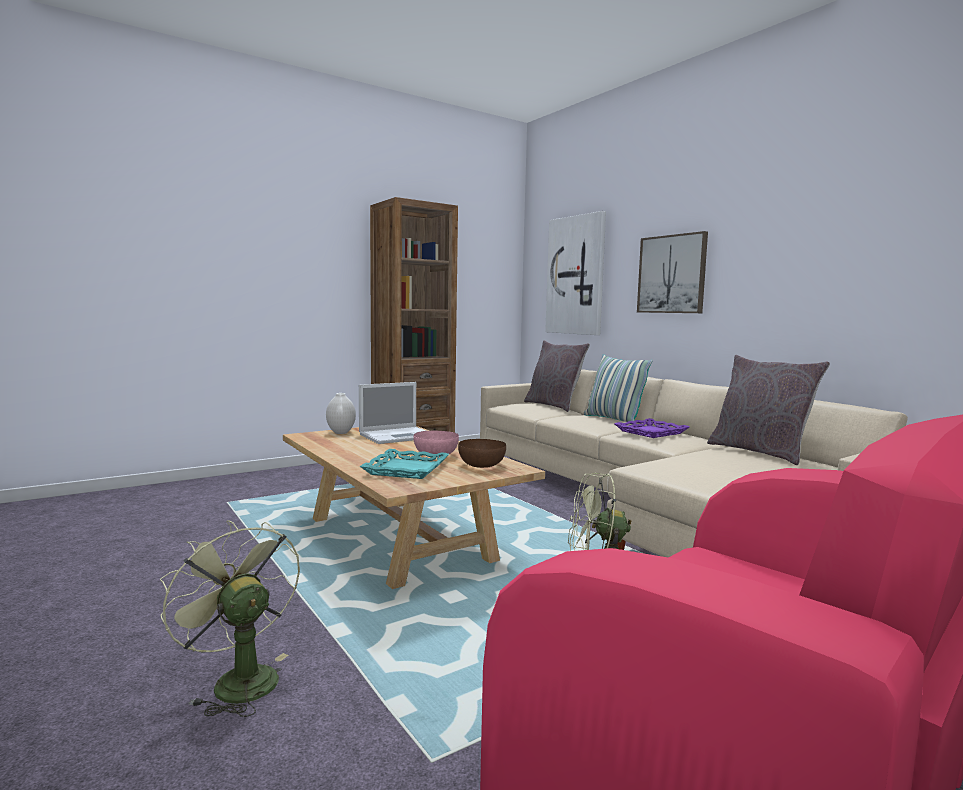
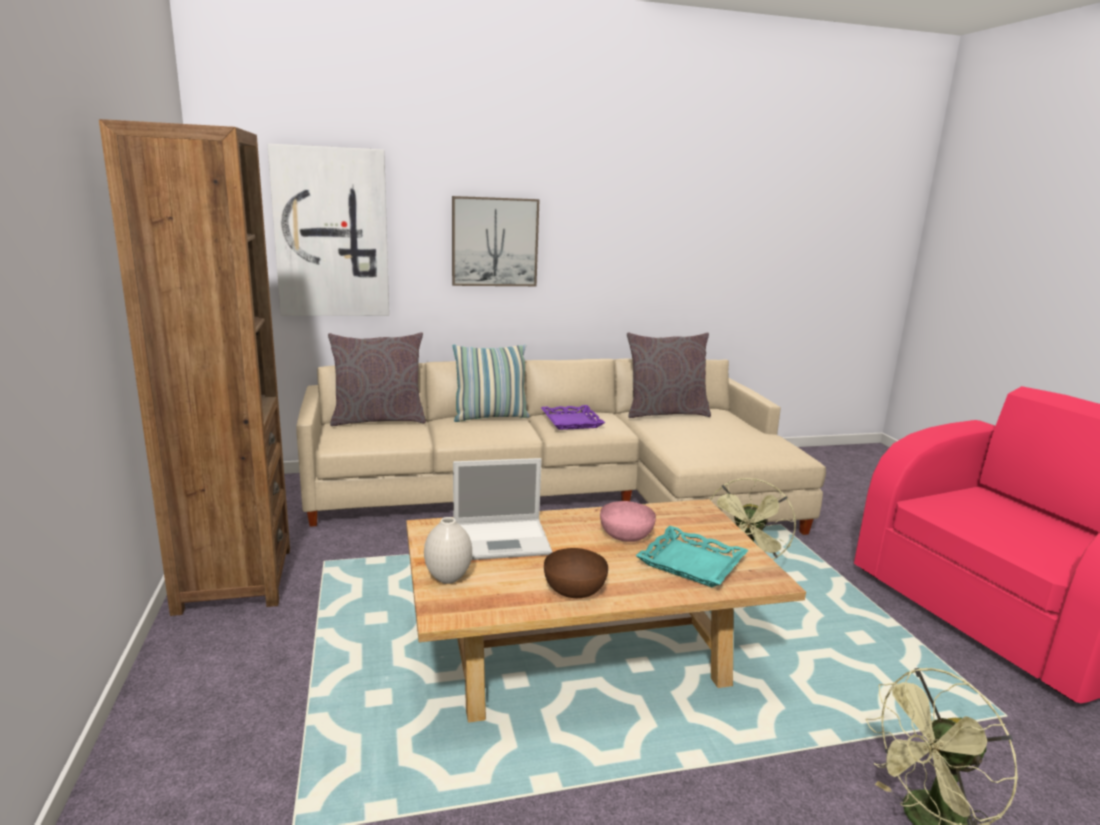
camera: 70 degrees left, 10 degrees up
(399, 436) = (503, 539): laptop -> laptop turned 90 degrees clockwise
(482, 465) = (680, 521): brown bowl -> brown bowl (573, 589)

